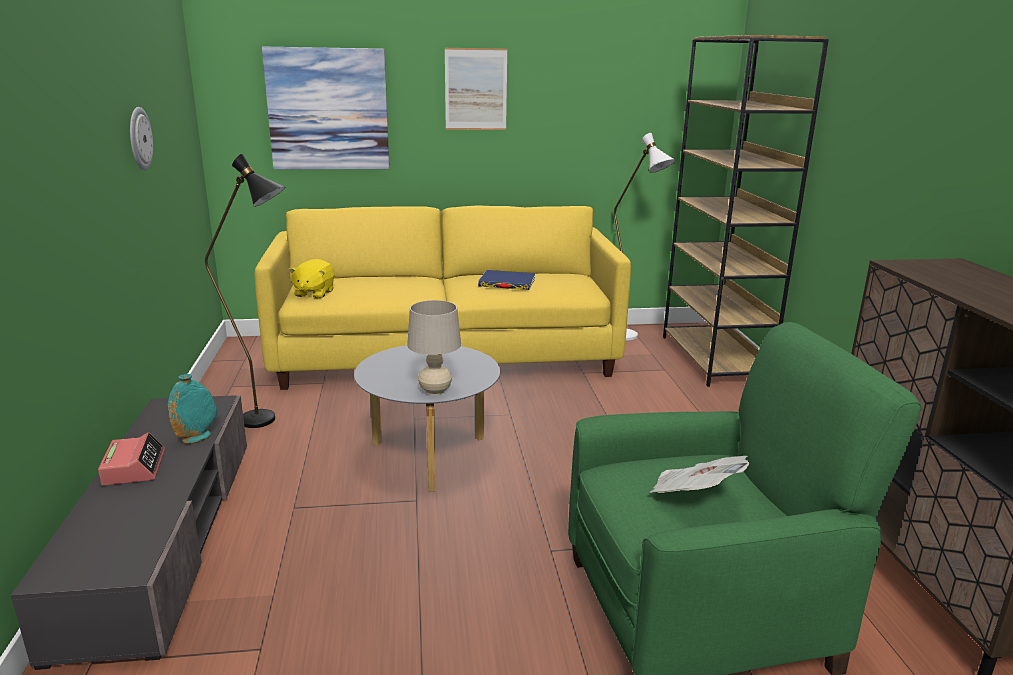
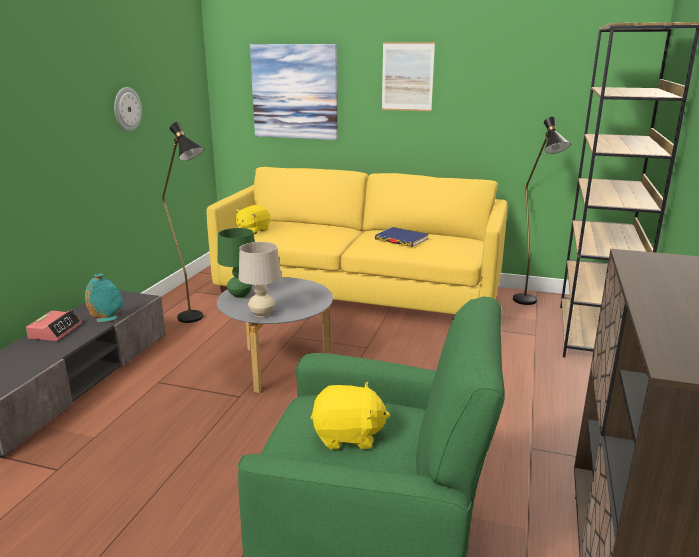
camera: 25 degrees right, 0 degrees up
(381, 374) = (240, 295): none -> green table lamp
(632, 338) = (529, 303): white floor lamp -> black floor lamp
(694, 496) = (348, 436): newspaper -> yellow plush toy

